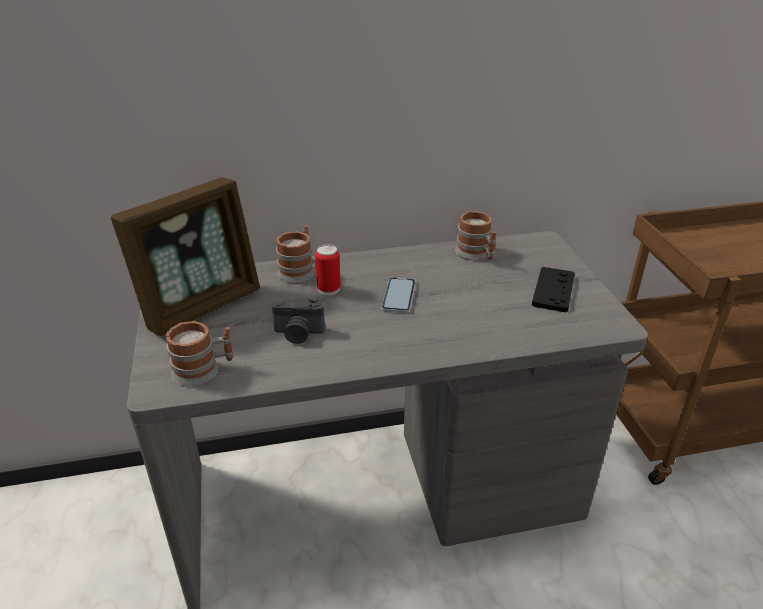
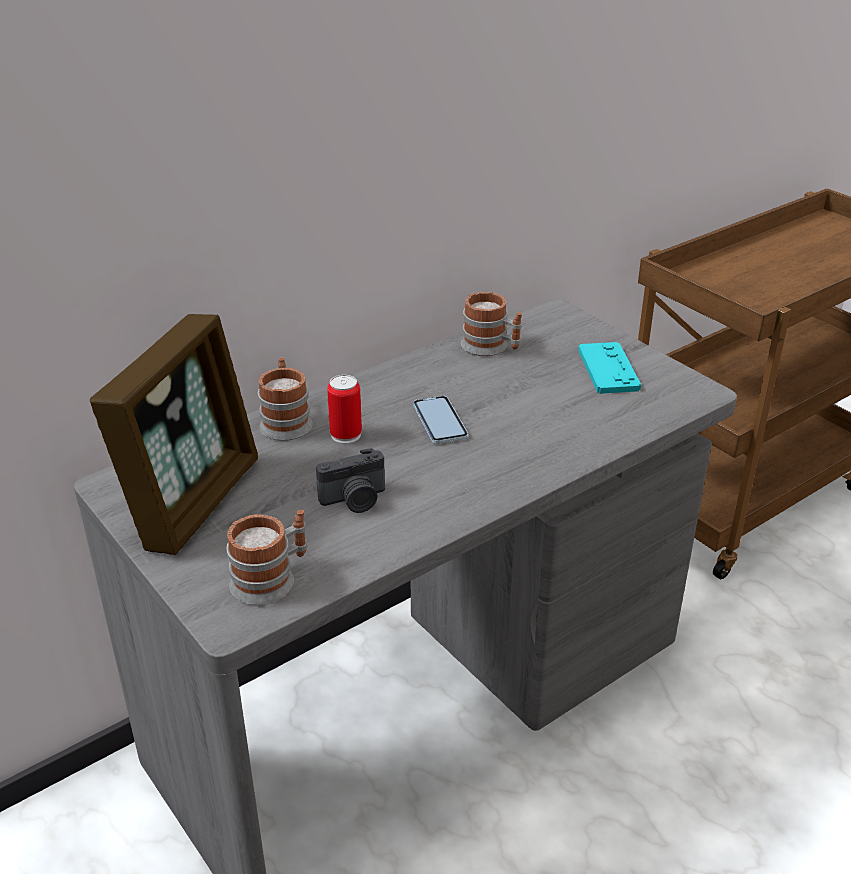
camera: 25 degrees left, 0 degrees up
(553, 290) = (608, 369): black game controller -> turquoise game controller

